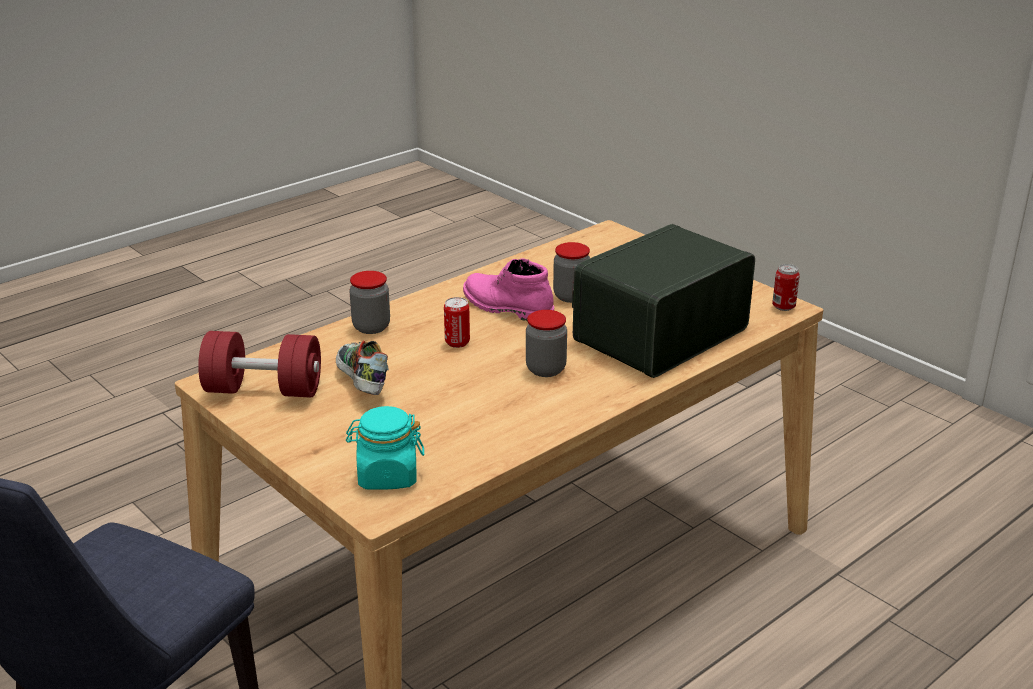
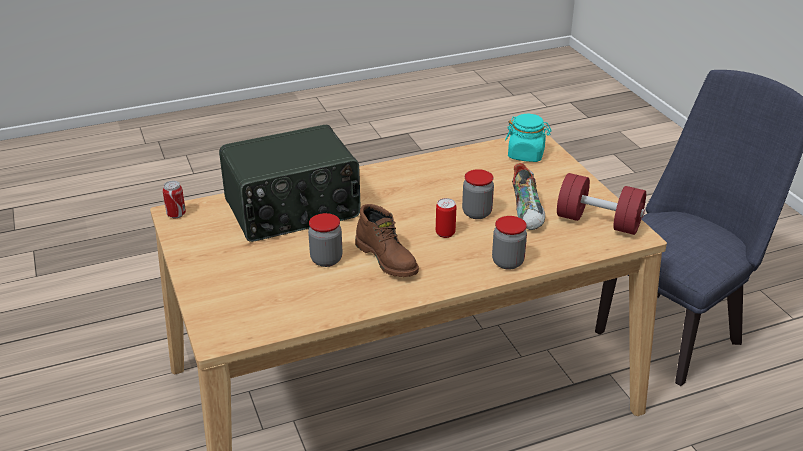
camera: 160 degrees left, 5 degrees up
(506, 307) = (387, 259): pink boot -> brown boot
(545, 369) = (395, 199): jar -> jar (477, 213)

